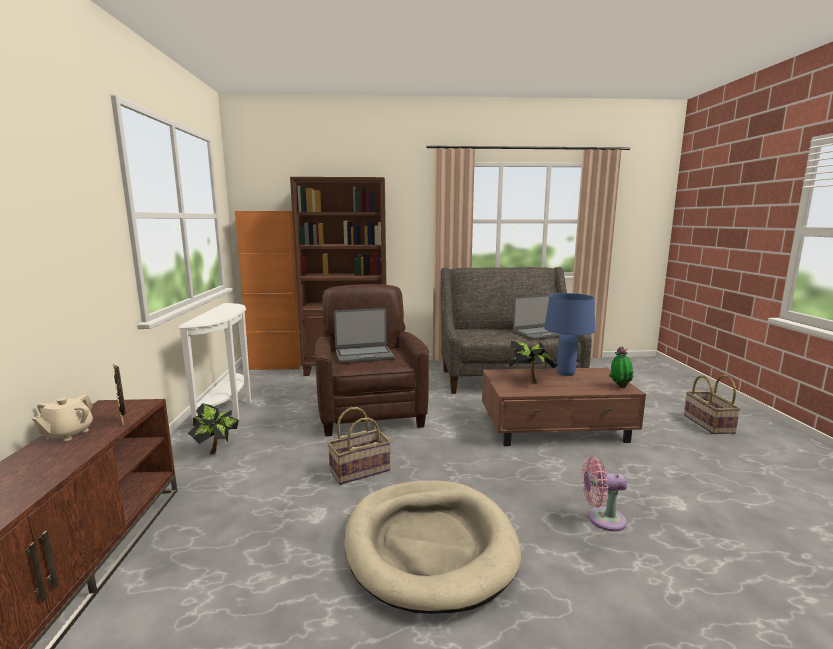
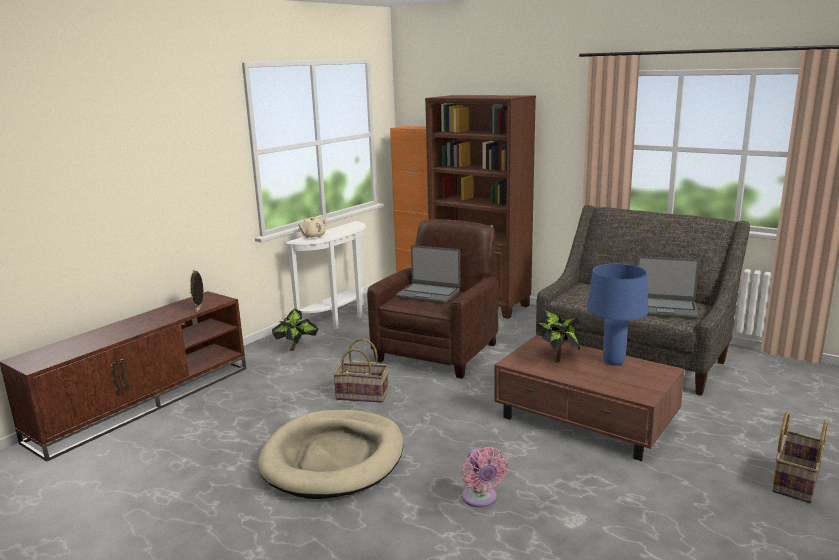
camera: 40 degrees right, 5 degrees up
(67, 434) = (169, 309): beige teapot -> beige teapot (313, 237)
(602, 519) = (480, 499): pink fan -> pink fan turned 150 degrees counterclockwise
(620, 386) = (642, 391): potted plant -> none

